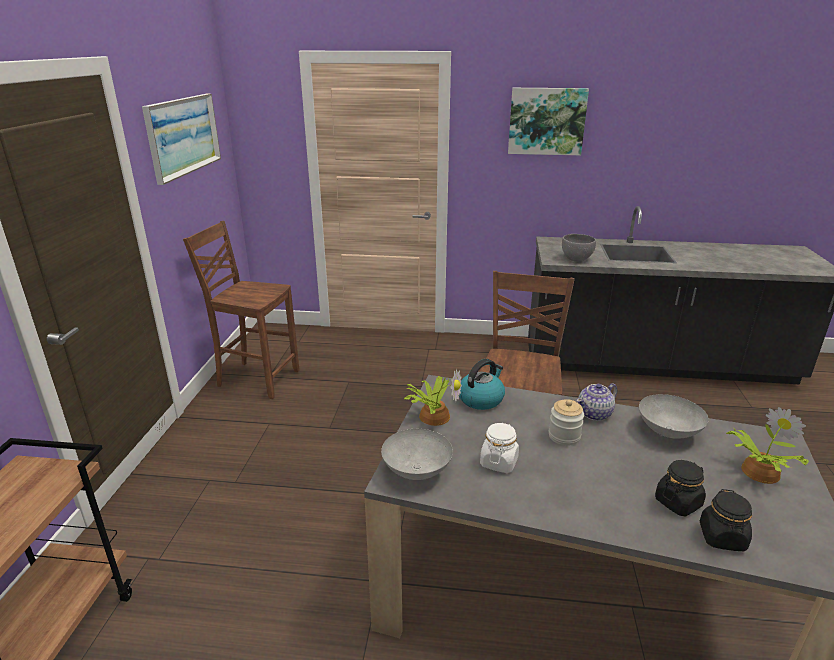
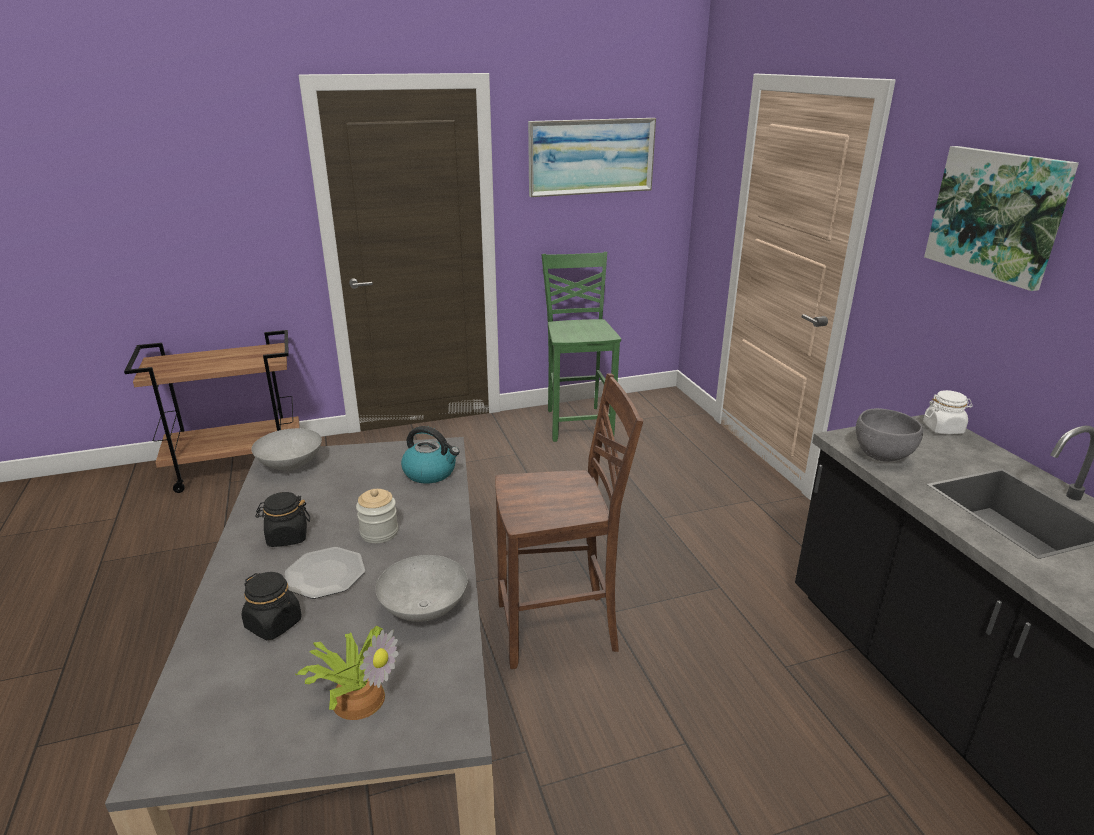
camera: 65 degrees right, 0 degrees up
(257, 378) = (578, 423): brown chair -> green chair
(433, 415) = (384, 454): potted plant -> none
(499, 462) = (317, 502): white jar -> white jar (943, 429)
(595, 414) = (439, 548): teapot -> none
(616, 470) = (325, 574): none -> plate
(722, 537) = (215, 660): black jar -> black jar (287, 537)

